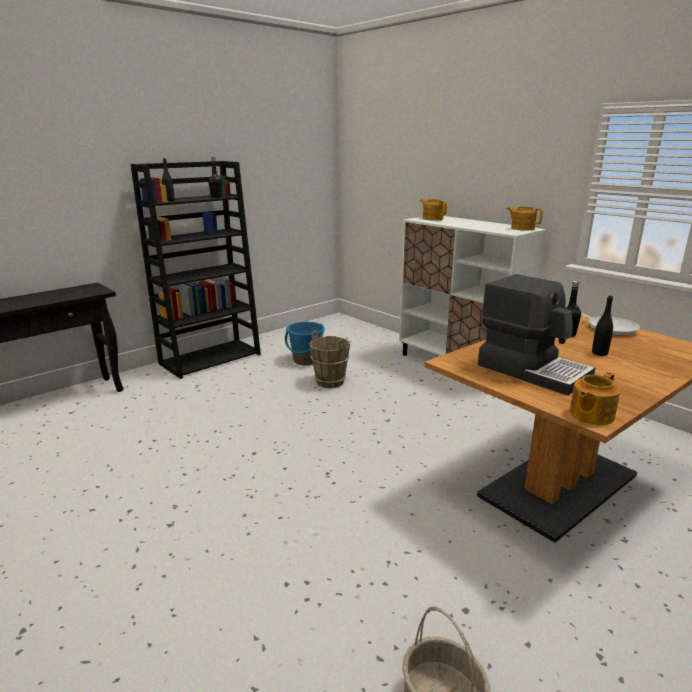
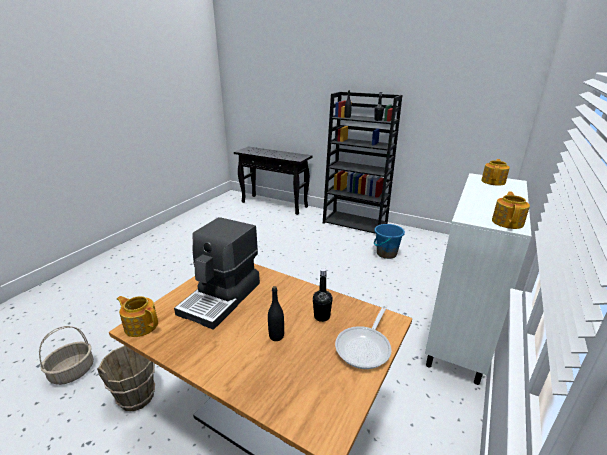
camera: 70 degrees right, 5 degrees up
(330, 382) = (361, 271): brown bucket -> brown bucket (137, 397)

